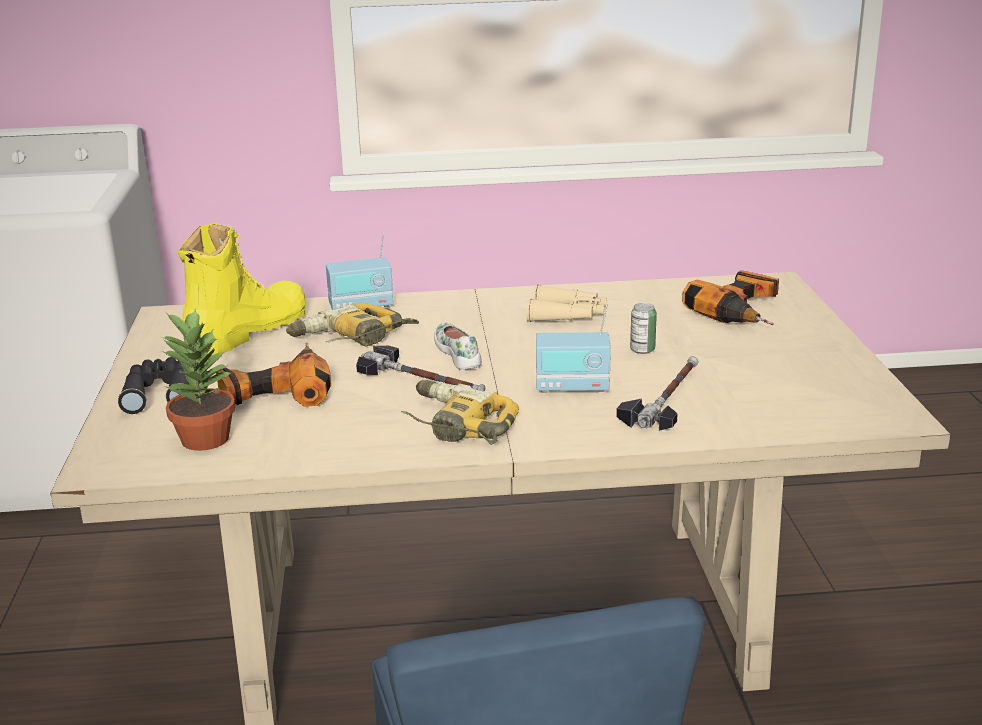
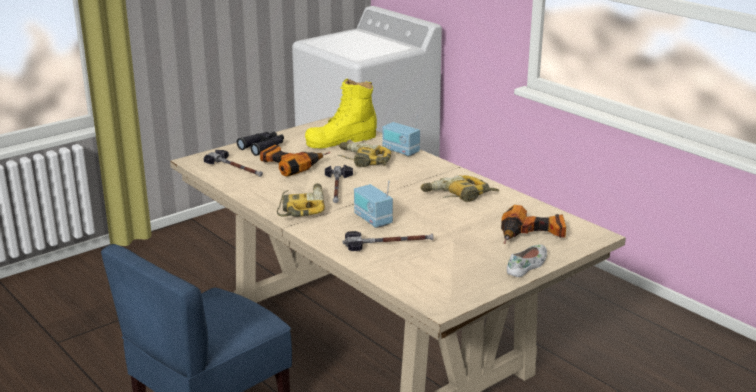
camera: 55 degrees right, 0 degrees up
(205, 438) = (235, 168): potted plant -> hammer
(247, 331) = (341, 140): yellow boot -> yellow boot turned 150 degrees clockwise
(458, 353) = (377, 186): white shoe -> white shoe (528, 265)
(568, 315) = (458, 196): beige binoculars -> power drill
(642, 350) = (439, 224): can -> none

